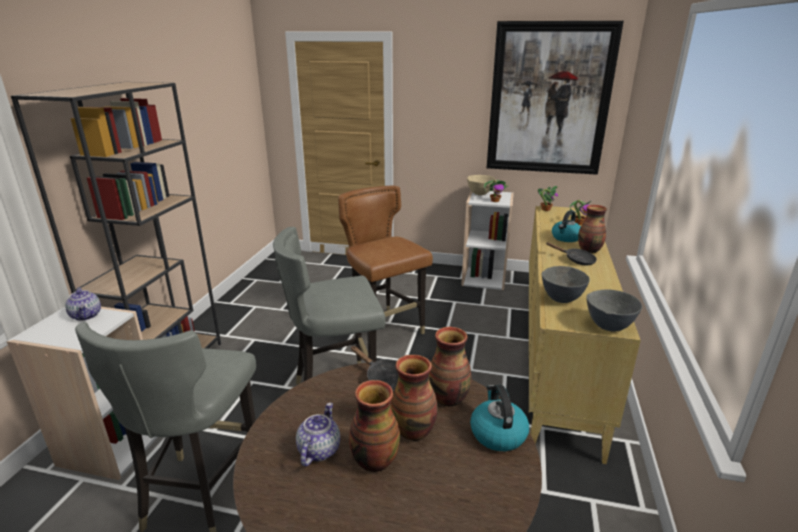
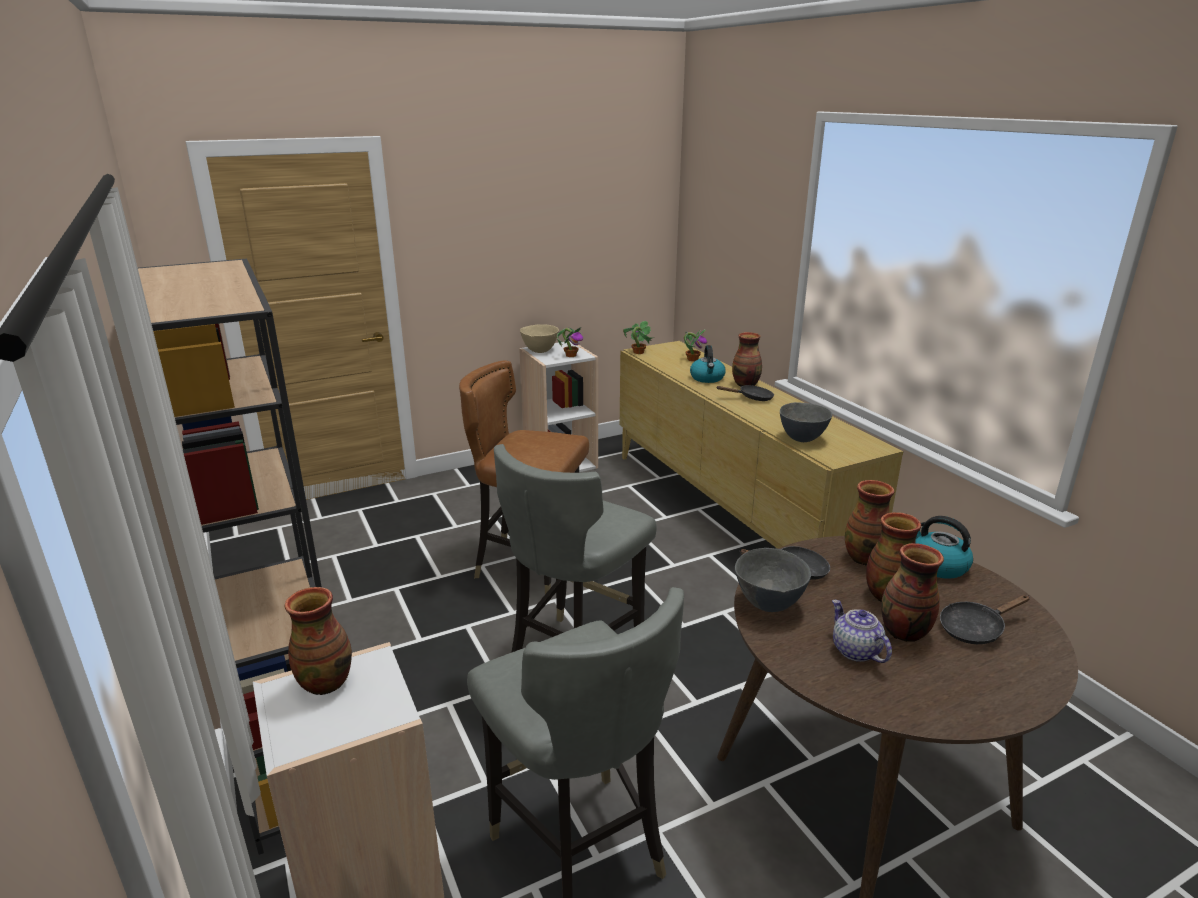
camera: 40 degrees left, 0 degrees up
(87, 315) = (325, 682): teapot -> vase
(433, 494) = (975, 629): none -> black frying pan
(549, 100) = (597, 216): picture -> none
(609, 327) = (870, 449): grey bowl -> grey bowl (769, 605)

